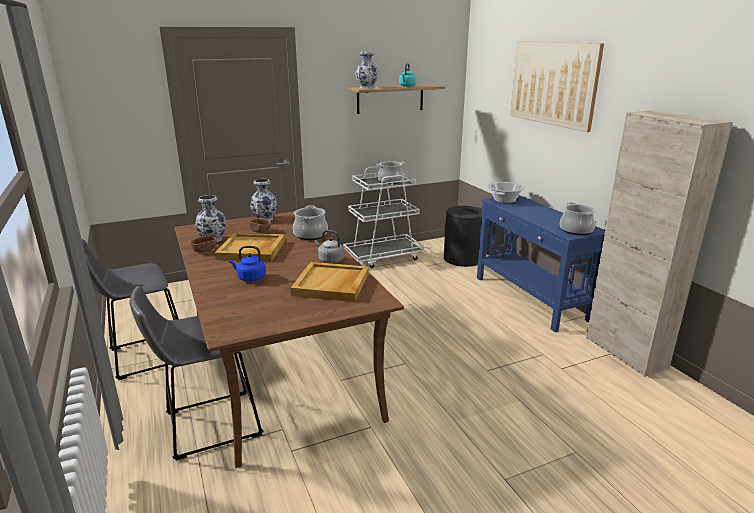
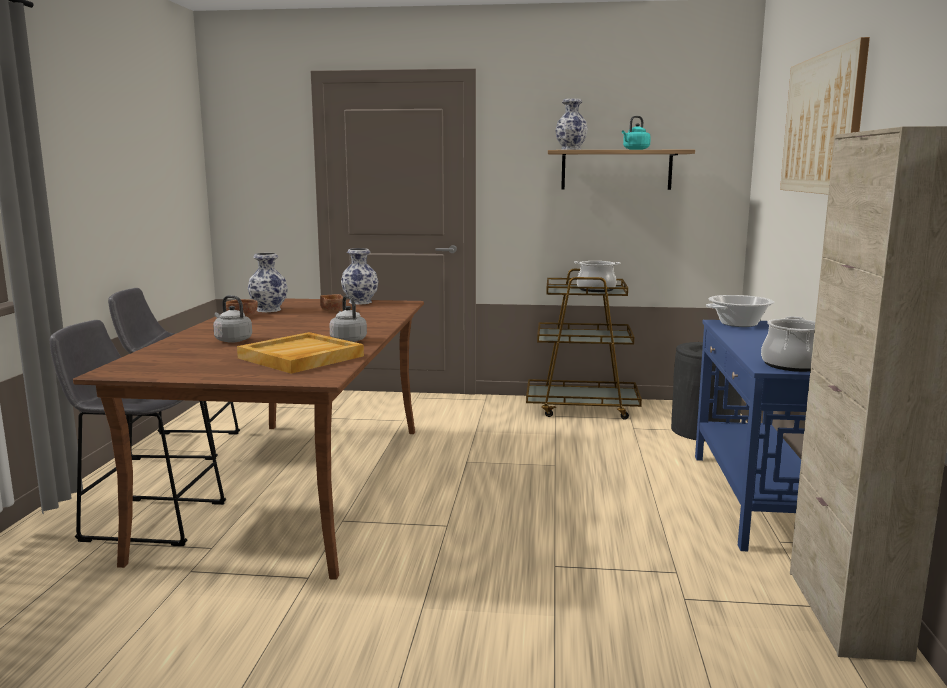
camera: 30 degrees right, 10 degrees down
(250, 278) = (232, 340): blue kettle -> grey kettle
(252, 250) = (286, 322): beige tray -> none
(310, 235) = (378, 319): cooking pot -> none
(383, 257) = (582, 408): white cart -> brown cart

